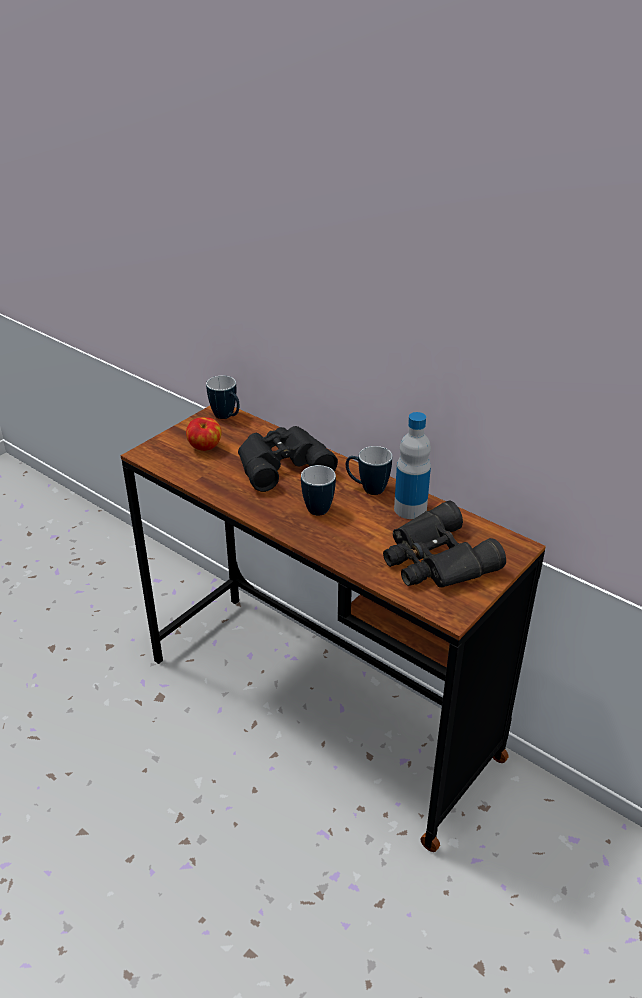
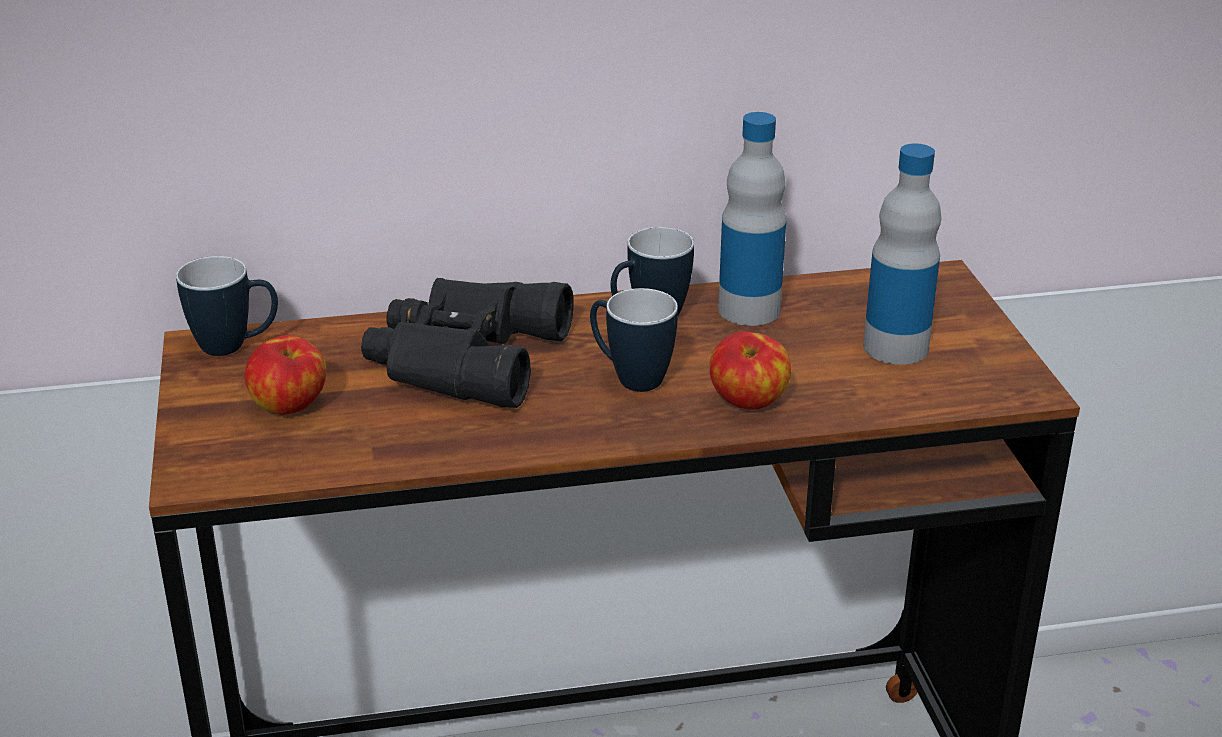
camera: 50 degrees left, 5 degrees down
(337, 542) = (748, 403): none -> apple
(435, 561) = (895, 347): black binoculars -> bottle

